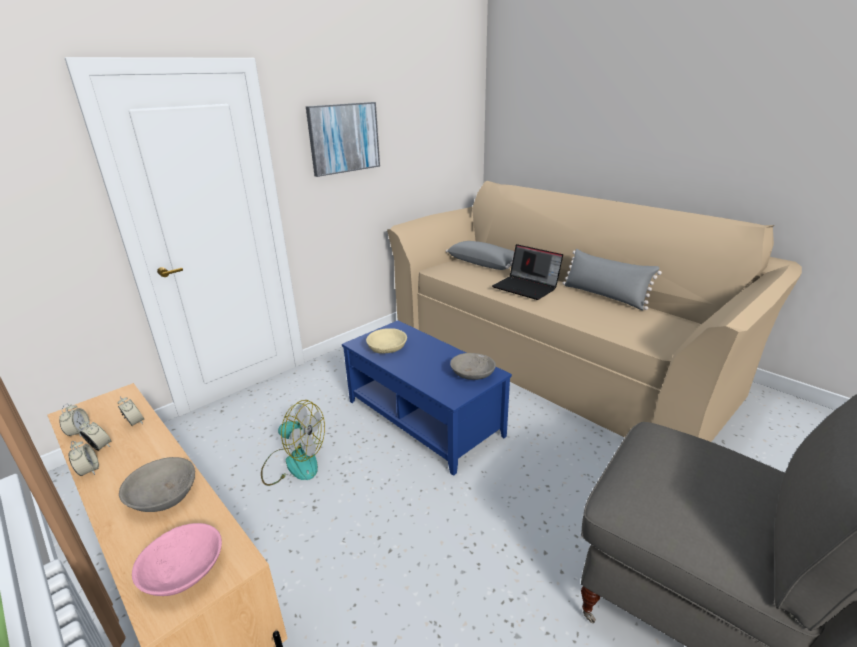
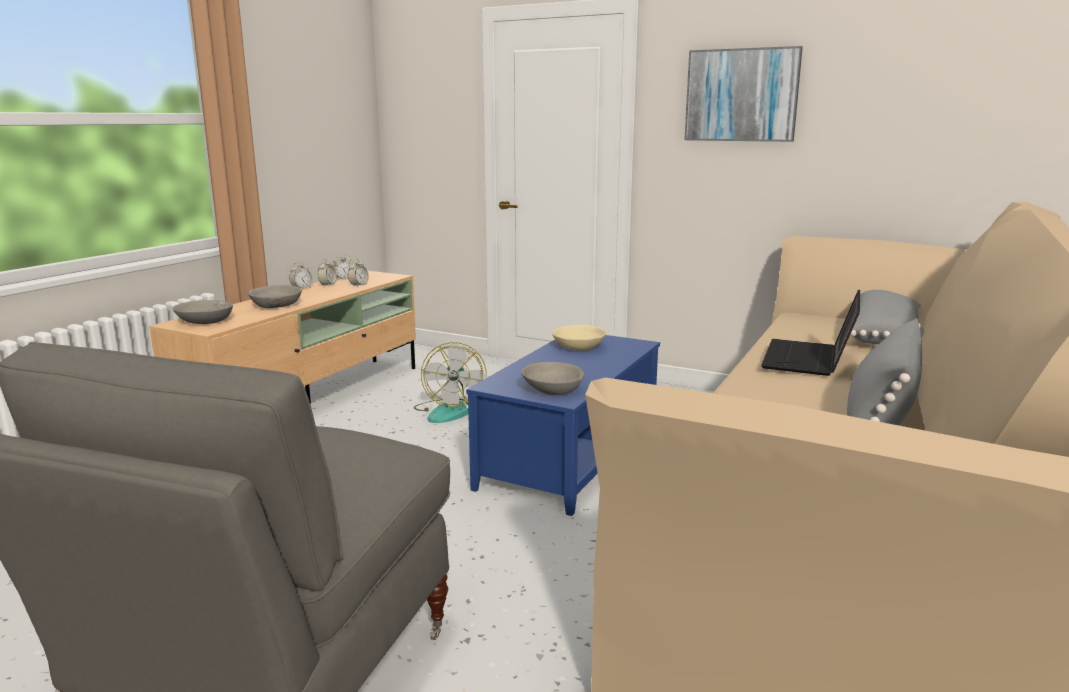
camera: 70 degrees right, 10 degrees down
(184, 571) = (204, 321): pink bowl -> grey bowl

